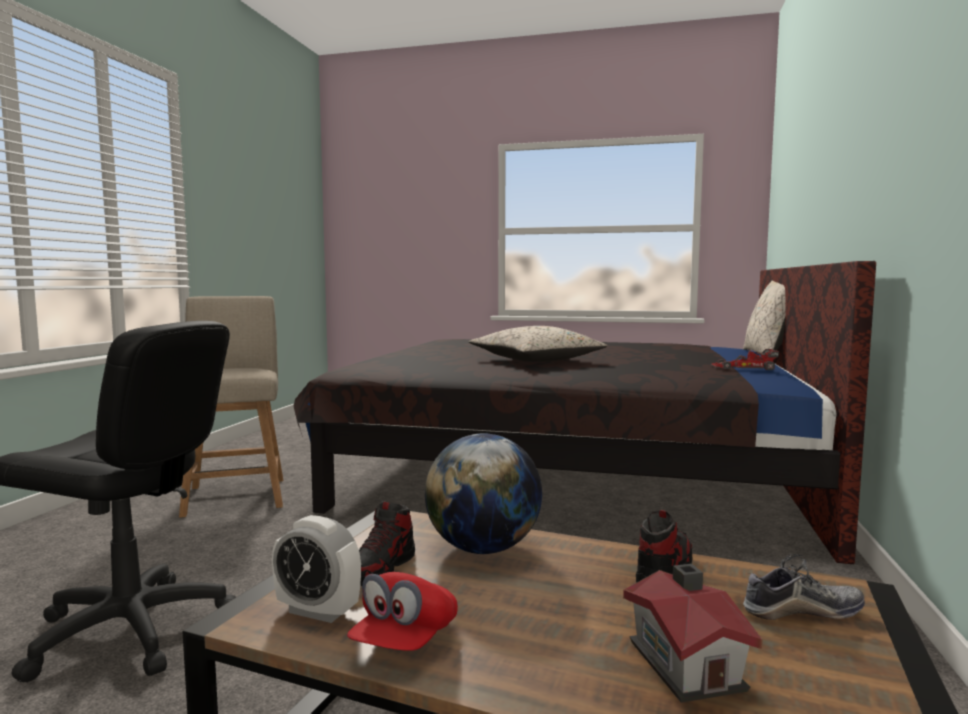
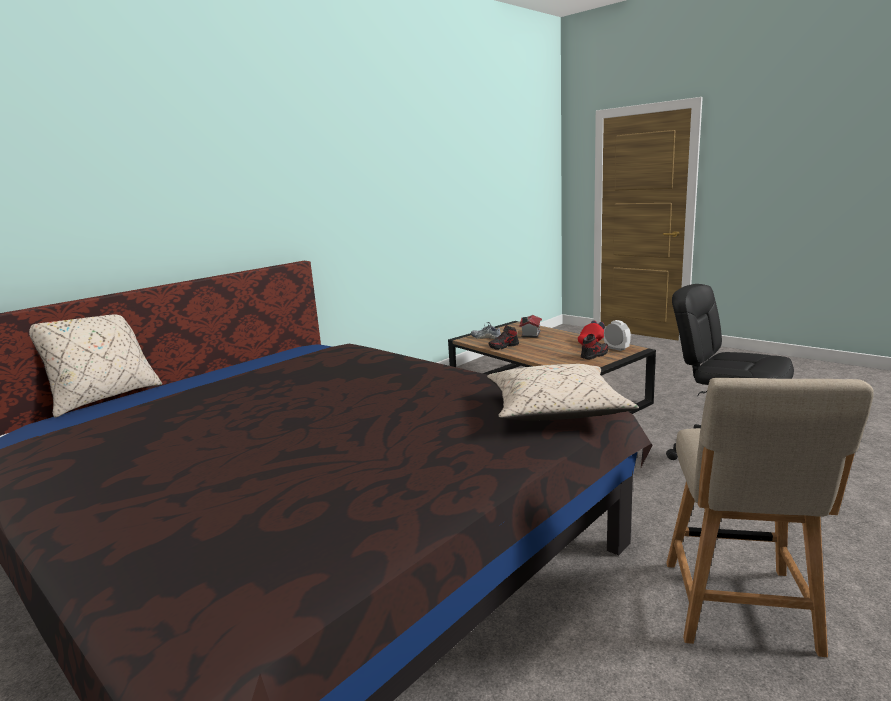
camera: 150 degrees left, 10 degrees up
(483, 549) = (554, 357): globe -> none
(536, 361) = (378, 398): beige pillow -> beige pillow (555, 410)
(743, 367) = (262, 363): toy car -> none

